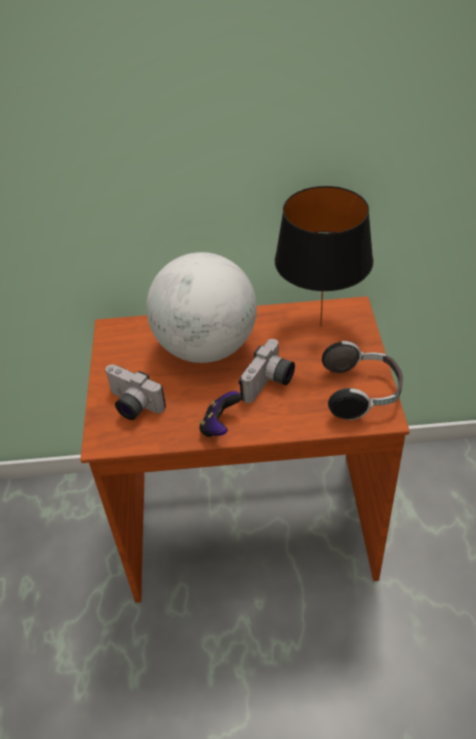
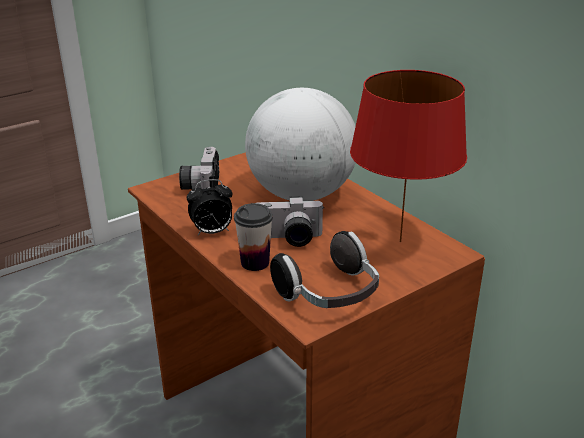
camera: 55 degrees right, 15 degrees down
(220, 426) = (212, 232): game controller -> alarm clock
(288, 417) = (255, 262): none -> cup
(322, 326) = (400, 242): black table lamp -> red table lamp

